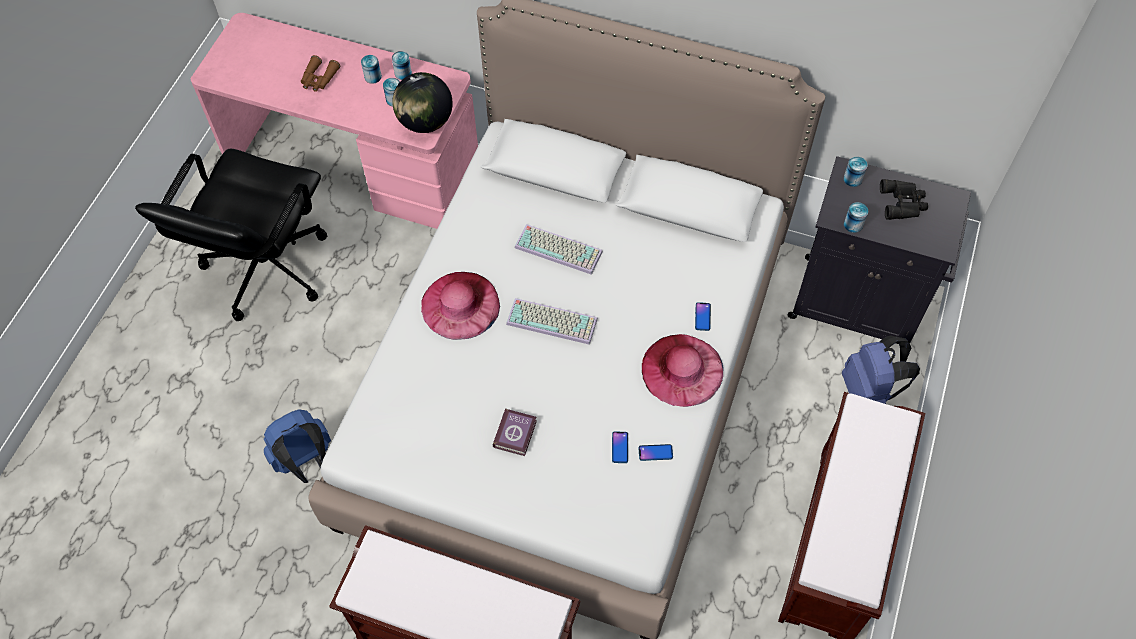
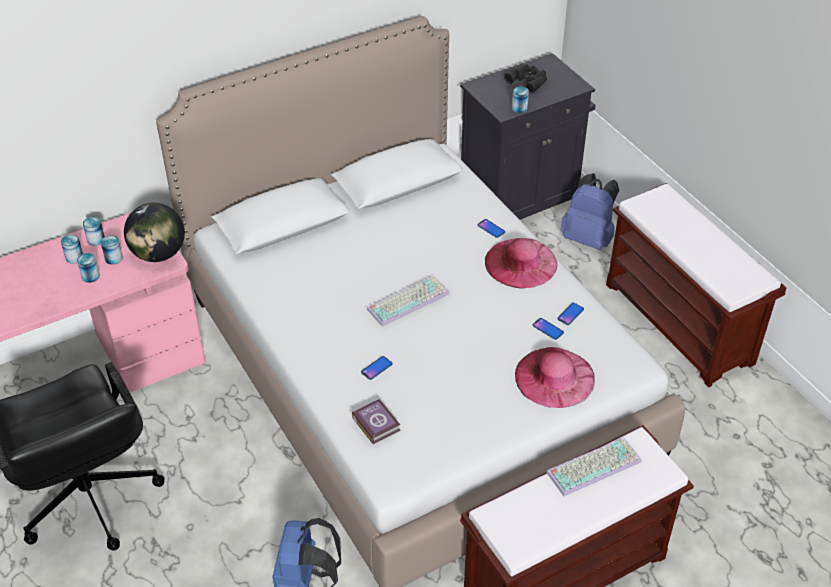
camera: 50 degrees left, 15 degrees down
(319, 79) = (30, 288): brown binoculars -> none
(456, 355) = (376, 368): none -> phone
(460, 305) = (335, 341): pink hat -> pink hat (554, 377)
(516, 433) = (478, 375): book -> book (376, 423)
(560, 249) = (353, 261): keyboard -> keyboard (594, 465)
(852, 179) = (486, 88): can -> can (90, 276)

